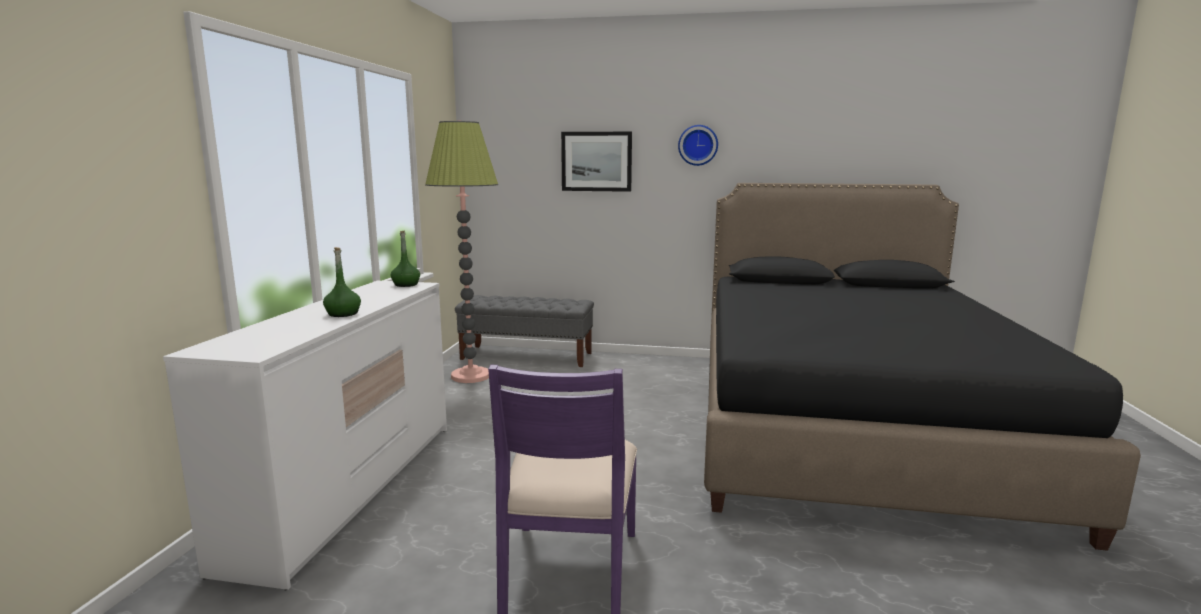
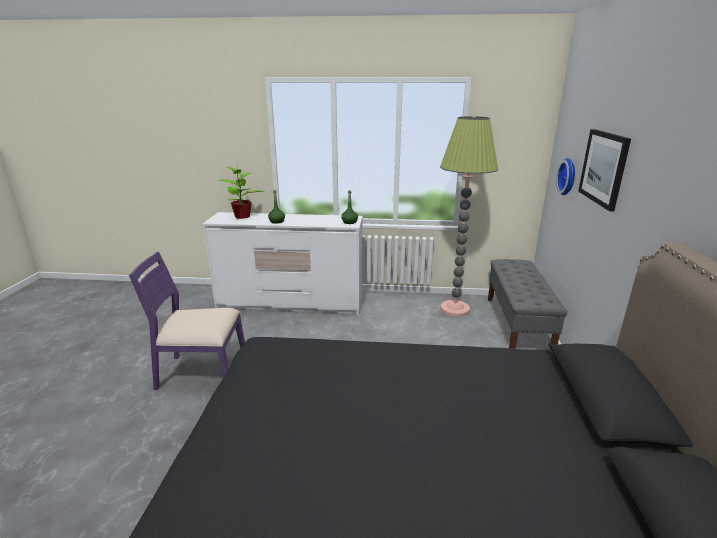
camera: 85 degrees right, 10 degrees up
(259, 334) = (242, 216): none -> potted plant
(698, 145) = (673, 172): wall clock -> wall clock (569, 176)

